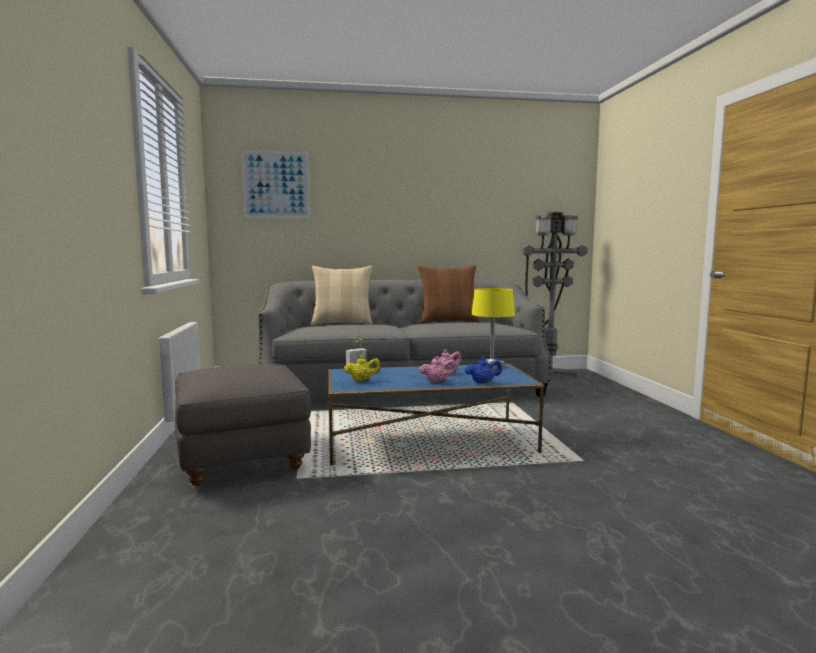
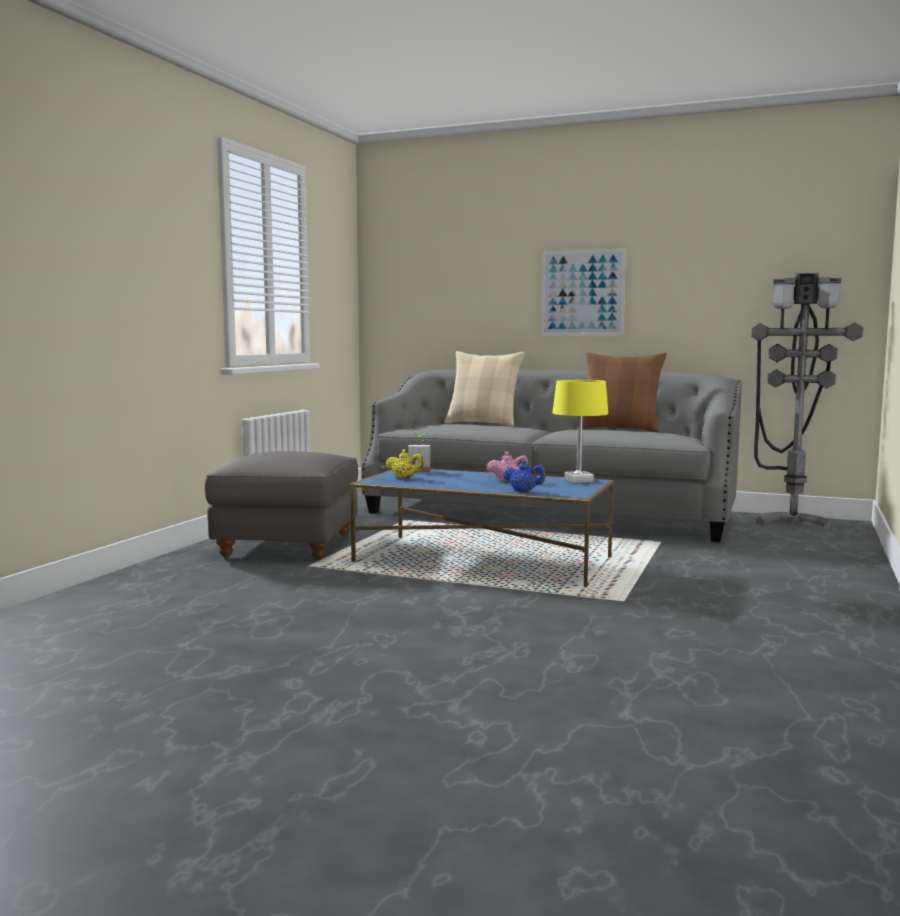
camera: 30 degrees right, 0 degrees up
(276, 184) = (431, 252): picture -> picture (582, 293)
(437, 382) = (476, 486): pink teapot -> none

